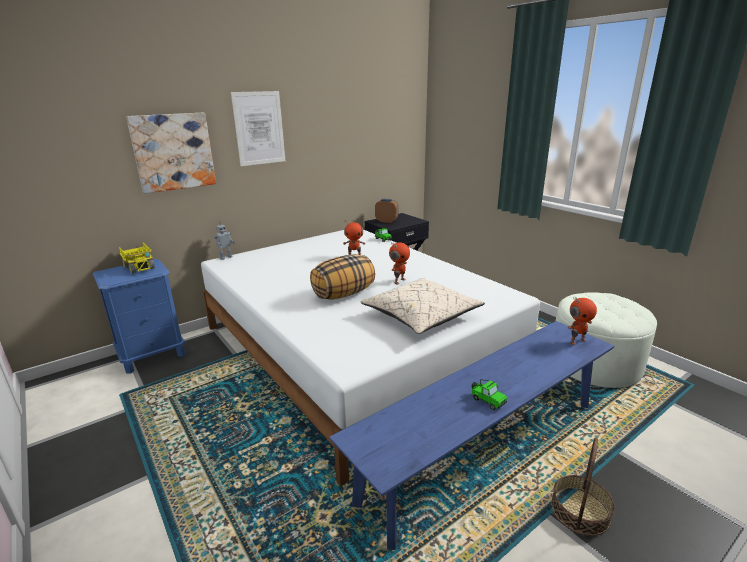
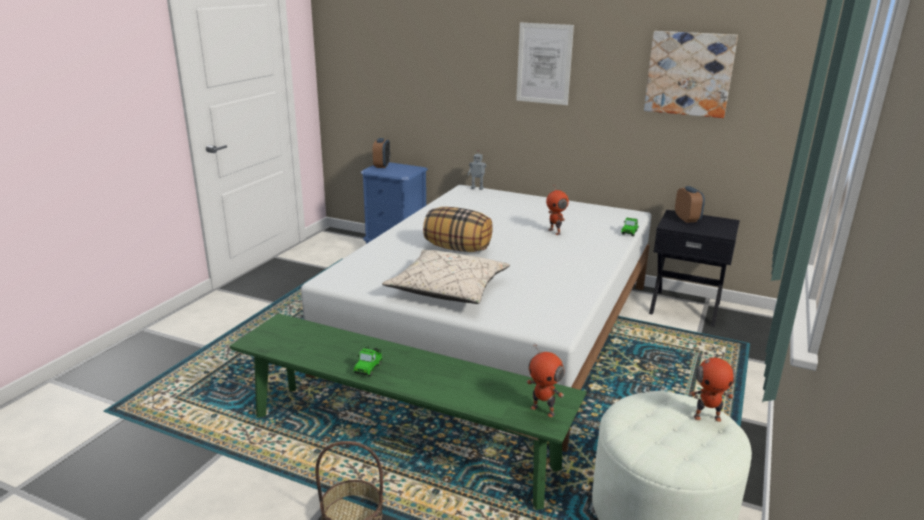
camera: 60 degrees right, 0 degrees up
(110, 274) = (382, 166): none -> alarm clock
(140, 267) = (403, 168): toy truck -> none
(173, 152) = (457, 74): picture -> picture (689, 74)
(399, 281) = (519, 264): toy robot -> toy robot (707, 417)
(484, 449) = (401, 441): blue bench -> green bench

